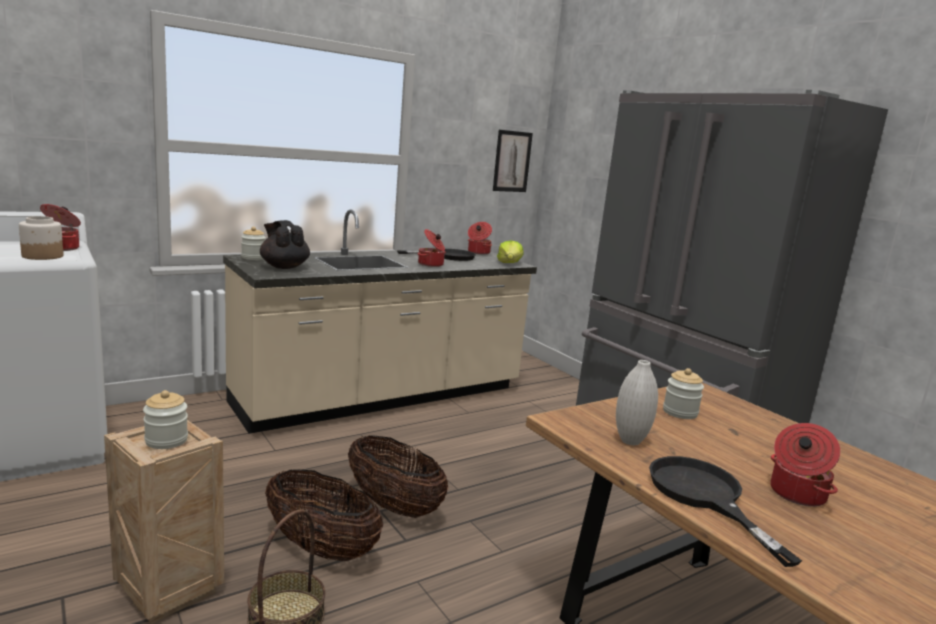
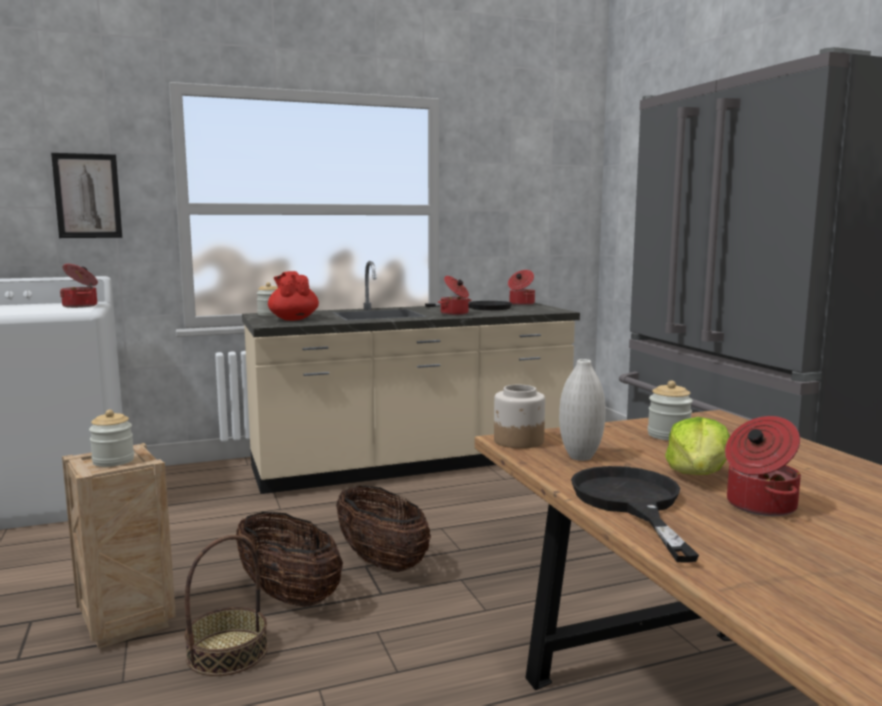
camera: 15 degrees right, 5 degrees down
(42, 256) = (58, 310): jar -> jar (518, 441)
(284, 267) = (293, 319): black teapot -> red teapot
(509, 263) = (548, 310): lettuce -> lettuce (698, 474)
(512, 161) = (562, 204): picture -> picture (87, 196)

